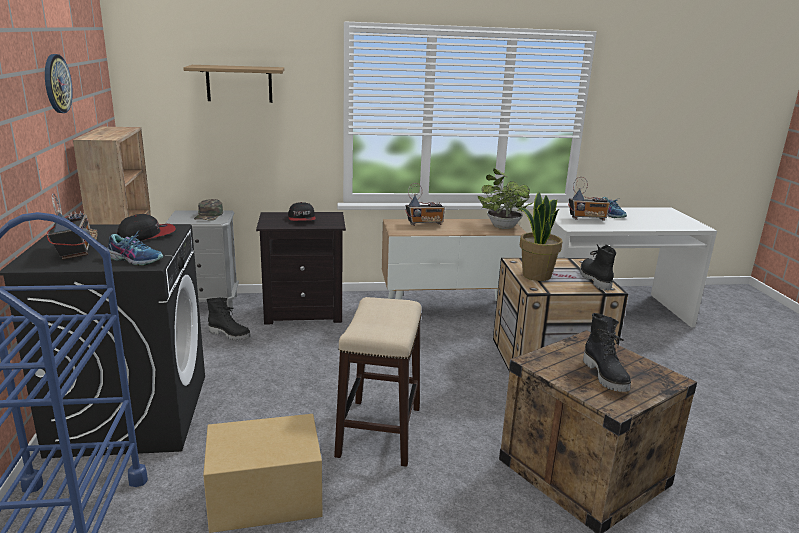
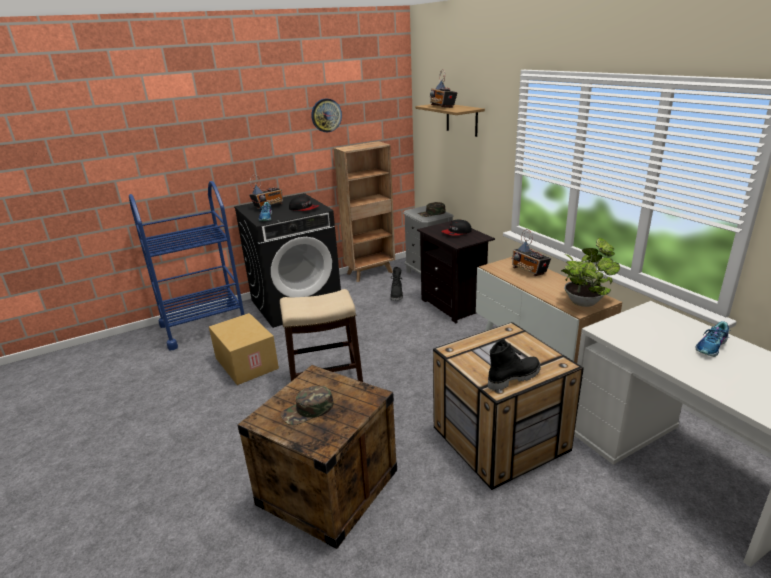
camera: 70 degrees right, 5 degrees up
(536, 275) = (485, 345): potted plant -> none
(587, 219) = (655, 334): radio -> radio (442, 107)
(606, 376) = (308, 410): black boot -> green cap

